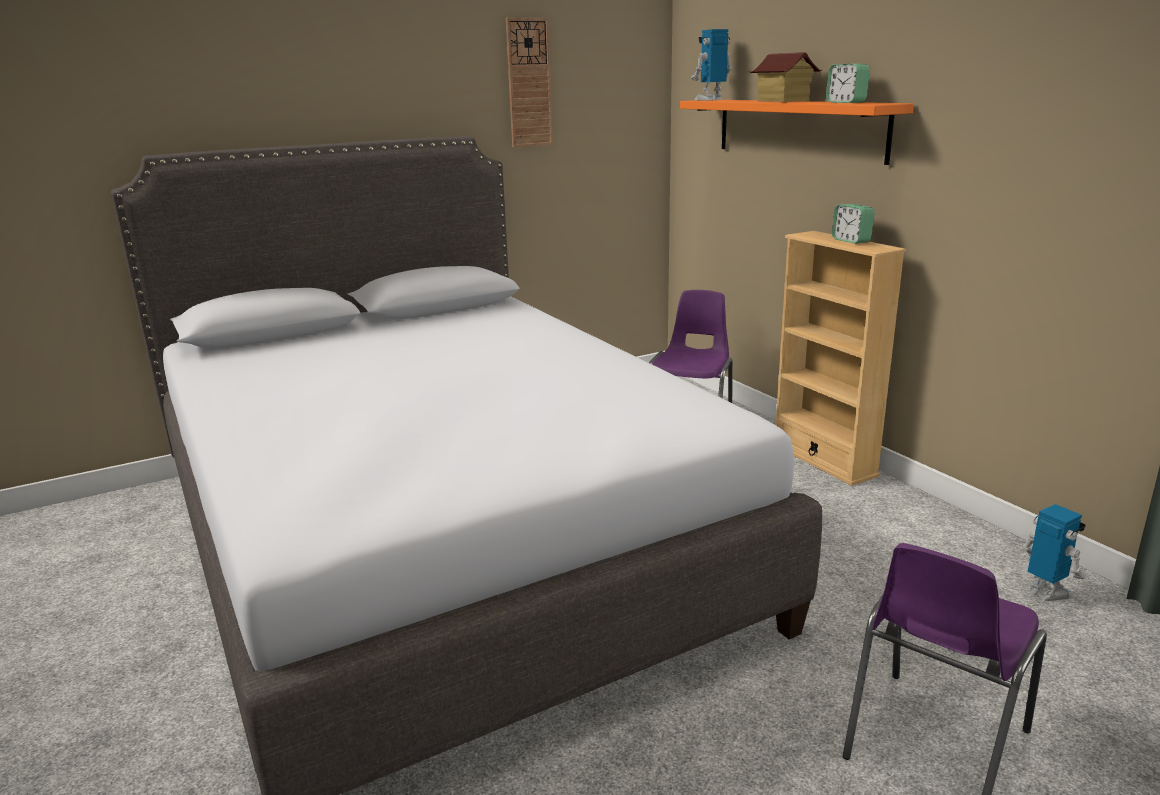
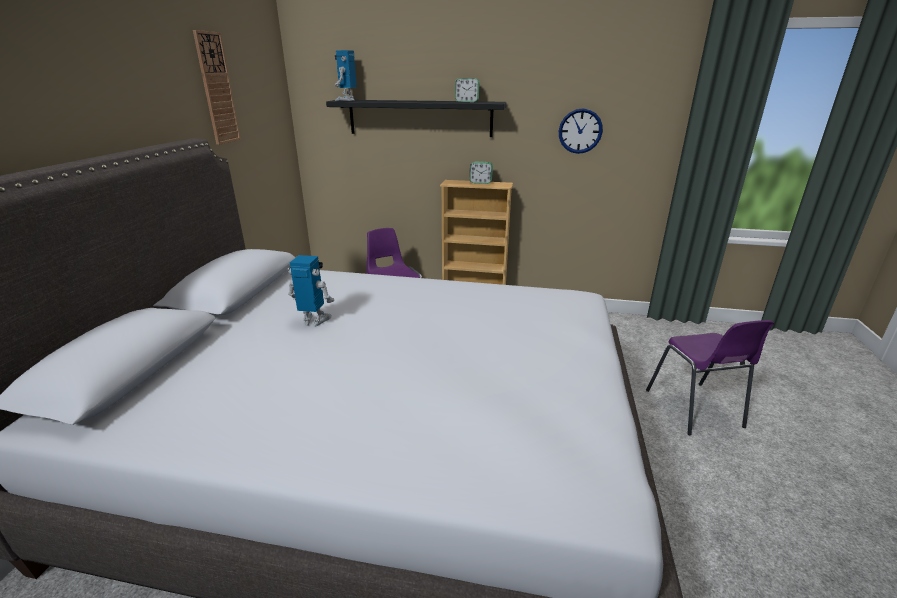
camera: 50 degrees left, 5 degrees up
(783, 101) = (416, 101): toy house -> none
(798, 128) = (420, 118): orange shelf -> black shelf
(1031, 162) = (580, 131): none -> wall clock
(1046, 593) = (624, 328): toy robot -> toy robot (314, 321)

